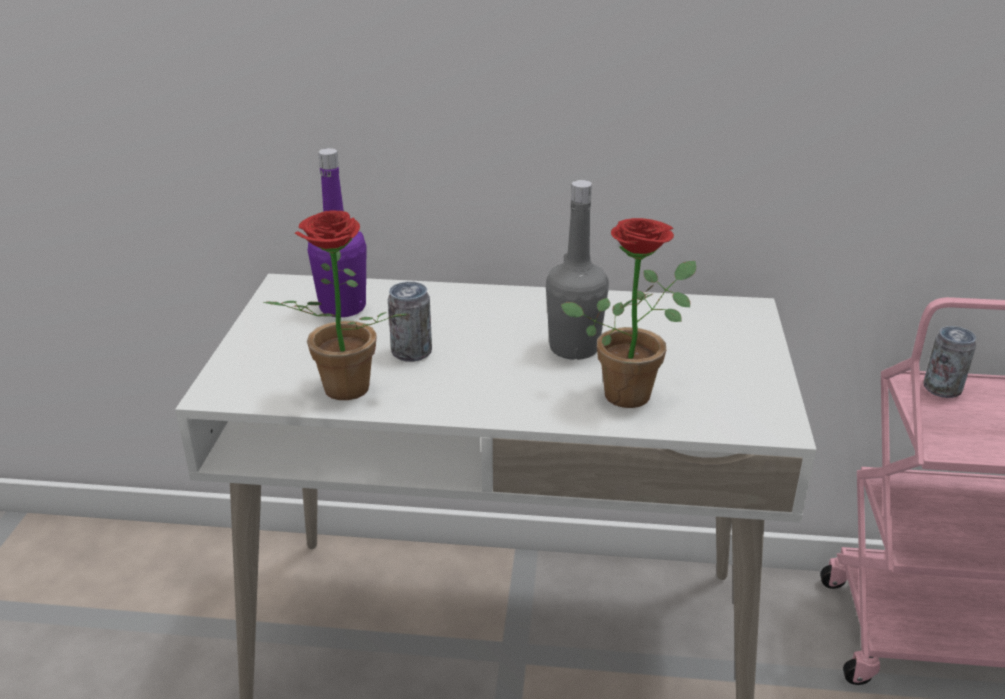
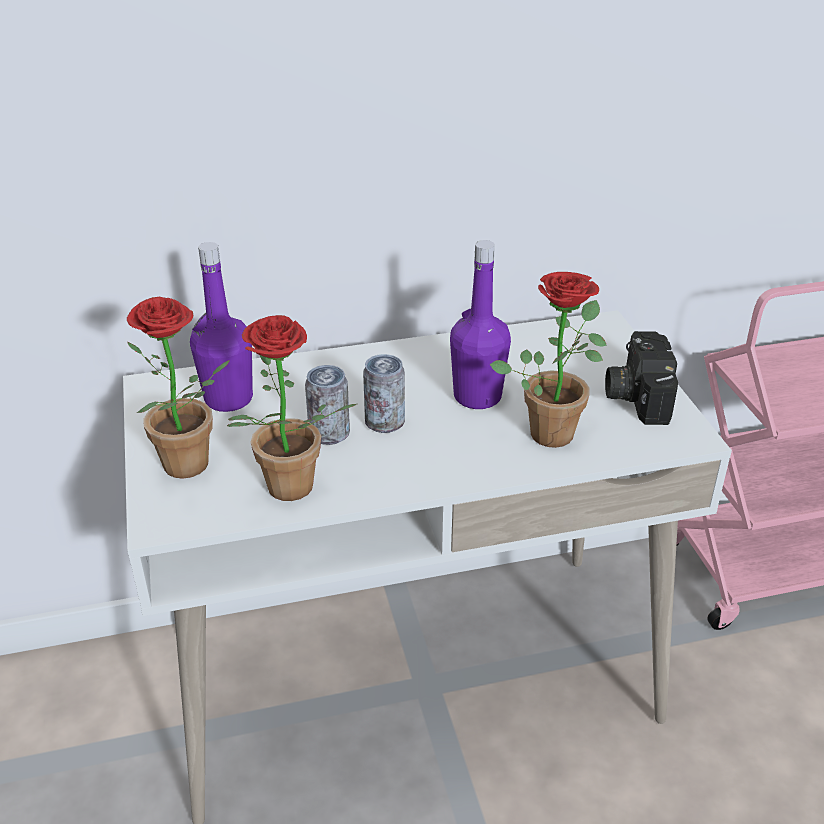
camera: 20 degrees left, 5 degrees up
(270, 357) = (189, 470): none -> potted plant
(574, 348) = (477, 396): grey bottle -> purple bottle
(741, 376) = (635, 394): none -> camera
(942, 389) = (759, 363): can -> can (384, 422)

